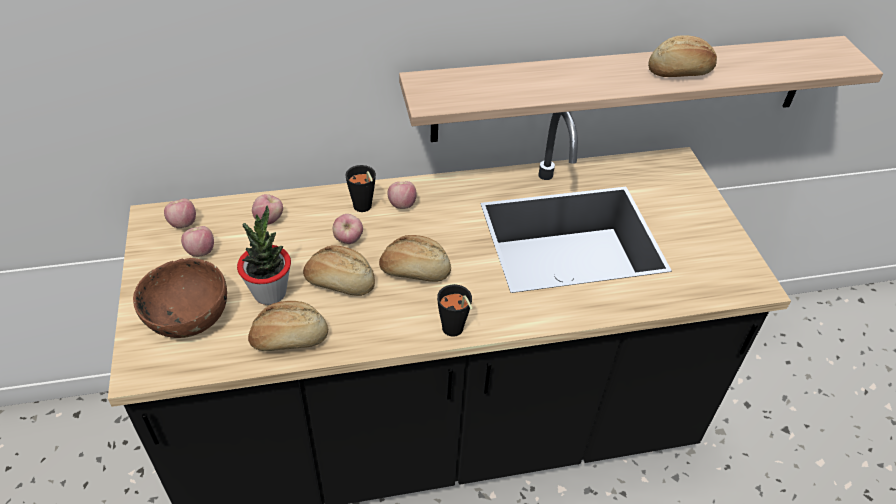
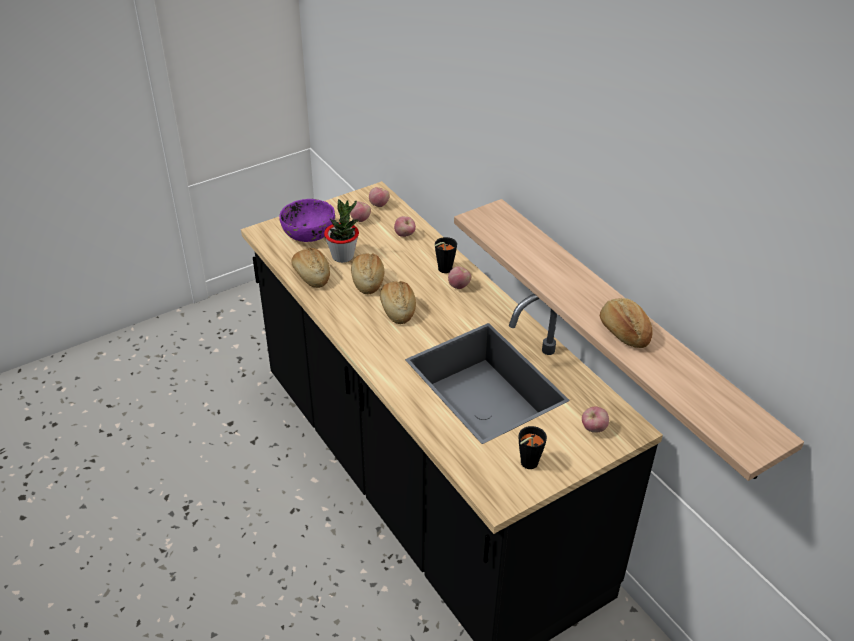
camera: 70 degrees right, 5 degrees down
(186, 315) = (309, 232): brown bowl -> purple bowl
(348, 240) = (408, 272): apple -> apple (593, 429)
(454, 332) = (353, 341): black cup -> black cup (526, 464)

